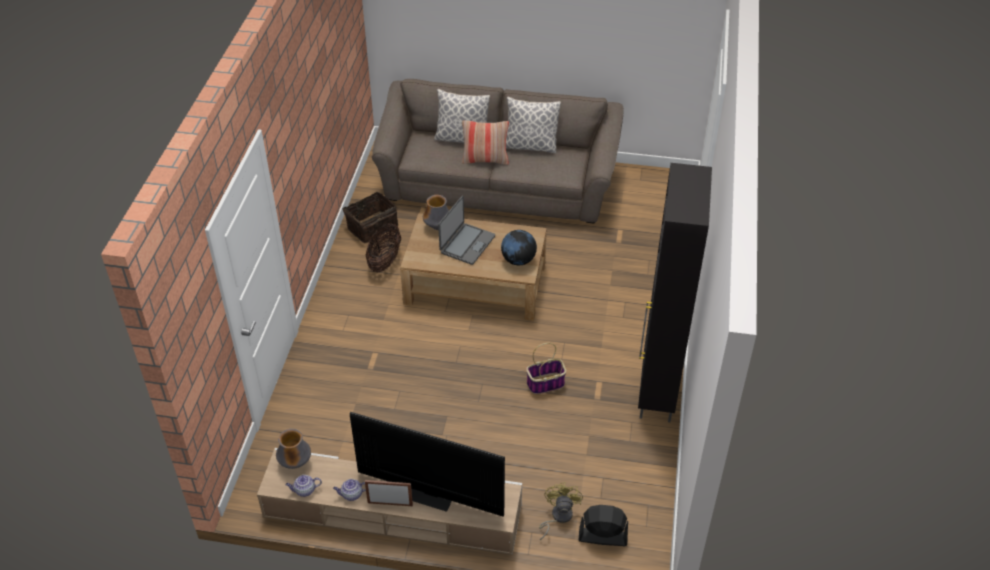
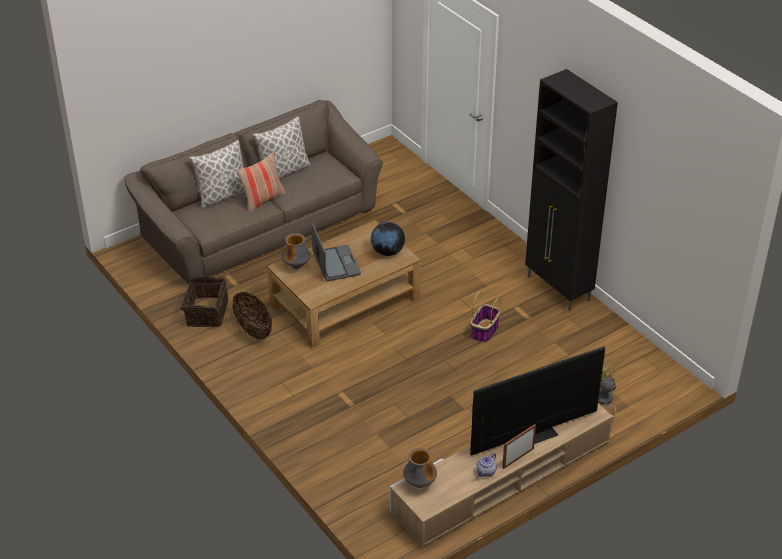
camera: 45 degrees left, 5 degrees down
(304, 490) = (451, 494): teapot -> none
(602, 536) = (642, 392): black fan -> none

